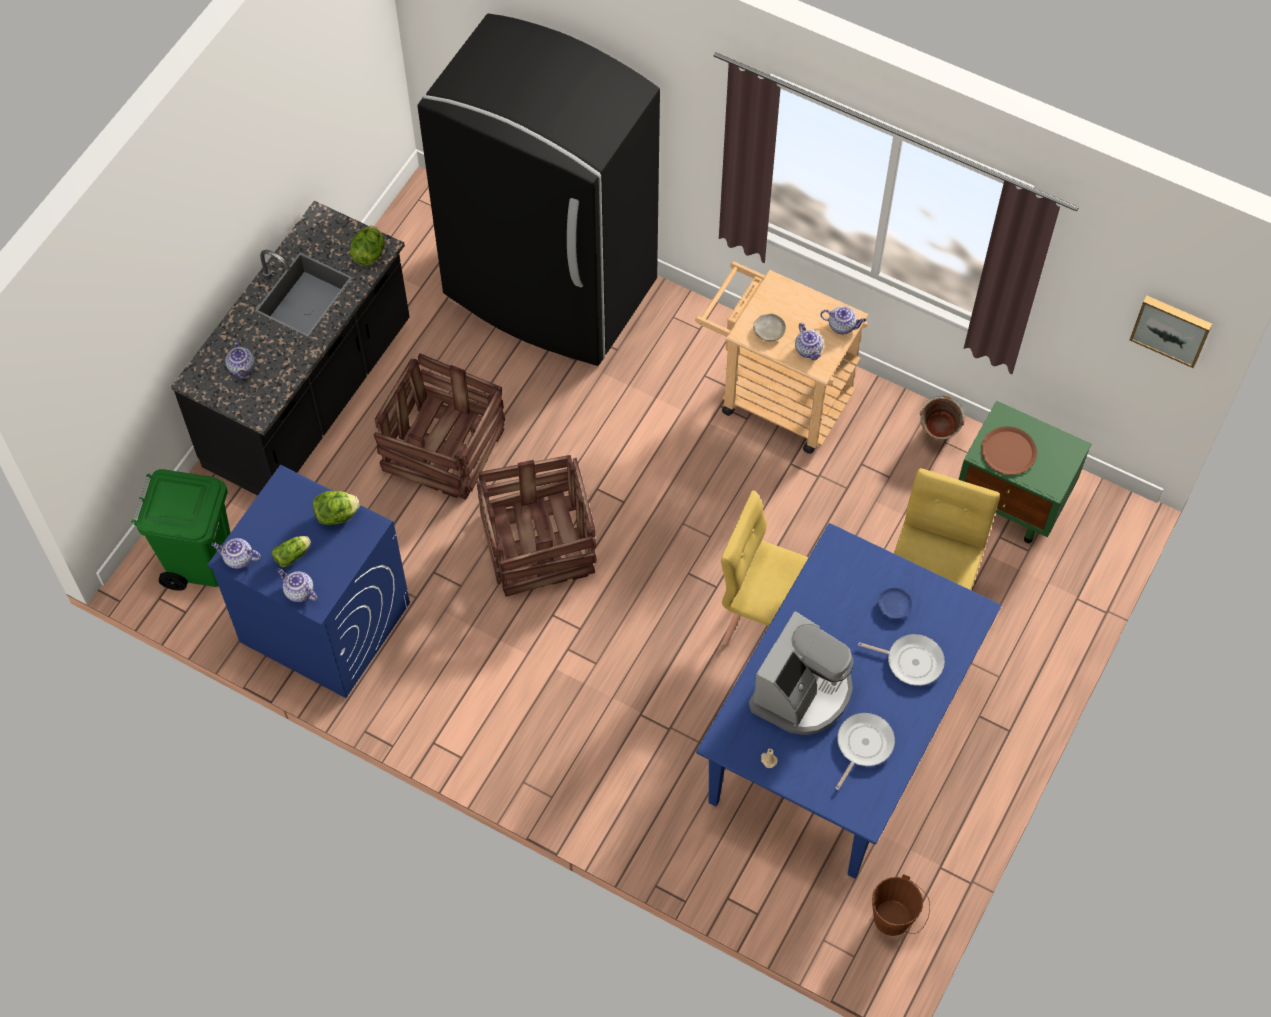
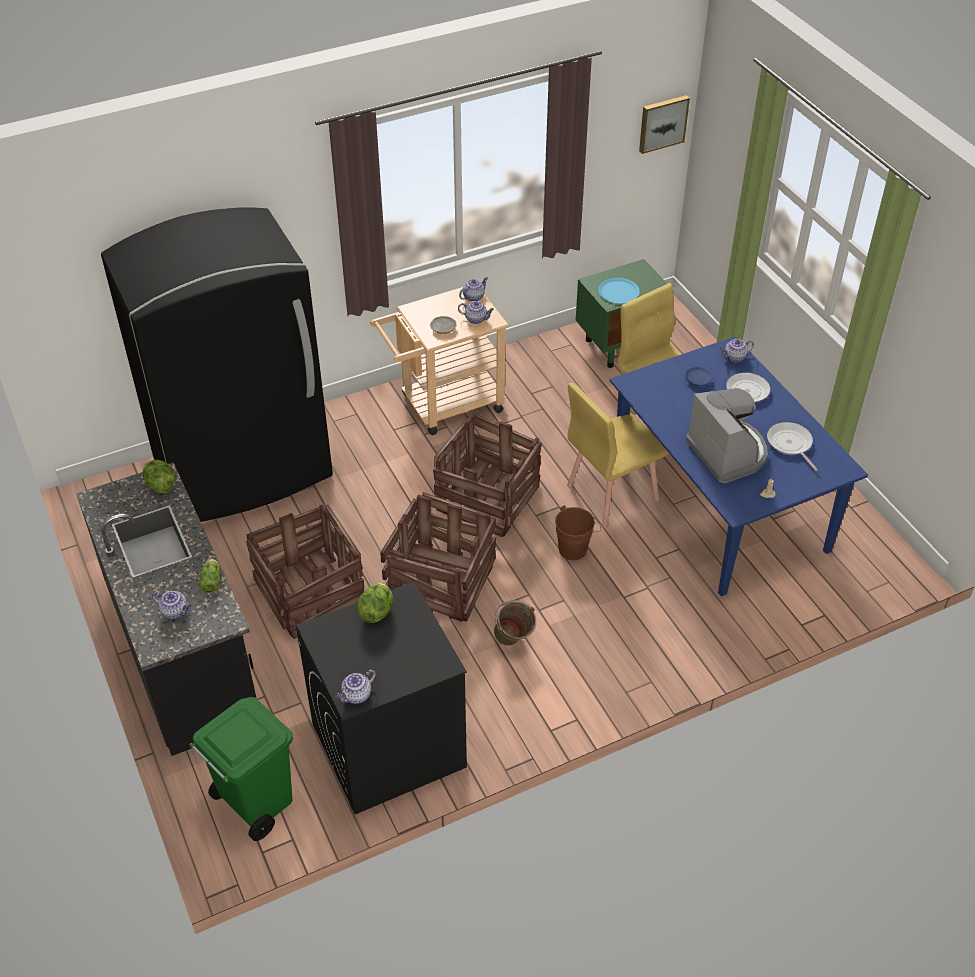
camera: 55 degrees left, 15 degrees down
(294, 554) = (387, 657): lettuce -> lettuce (212, 580)
(298, 591) = (423, 670): teapot -> teapot (734, 357)
(324, 622) = (388, 746): blue washing machine -> black washing machine
(675, 517) = (487, 499): none -> crate
(896, 920) = (875, 547): brown bucket -> brown bucket (575, 548)
(937, 437) = (544, 352): green bucket -> green bucket (513, 642)
(1008, 451) = (618, 292): brown plate -> blue plate

